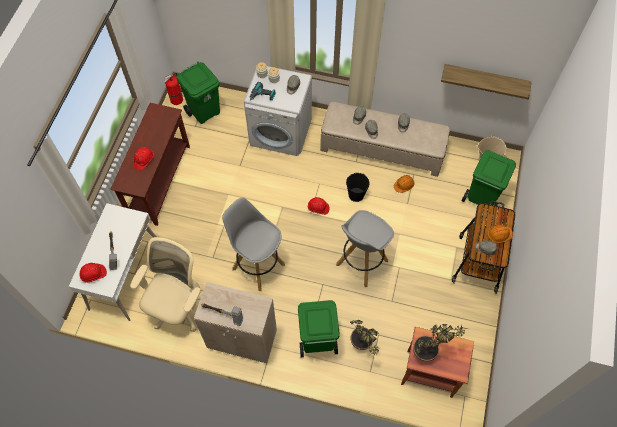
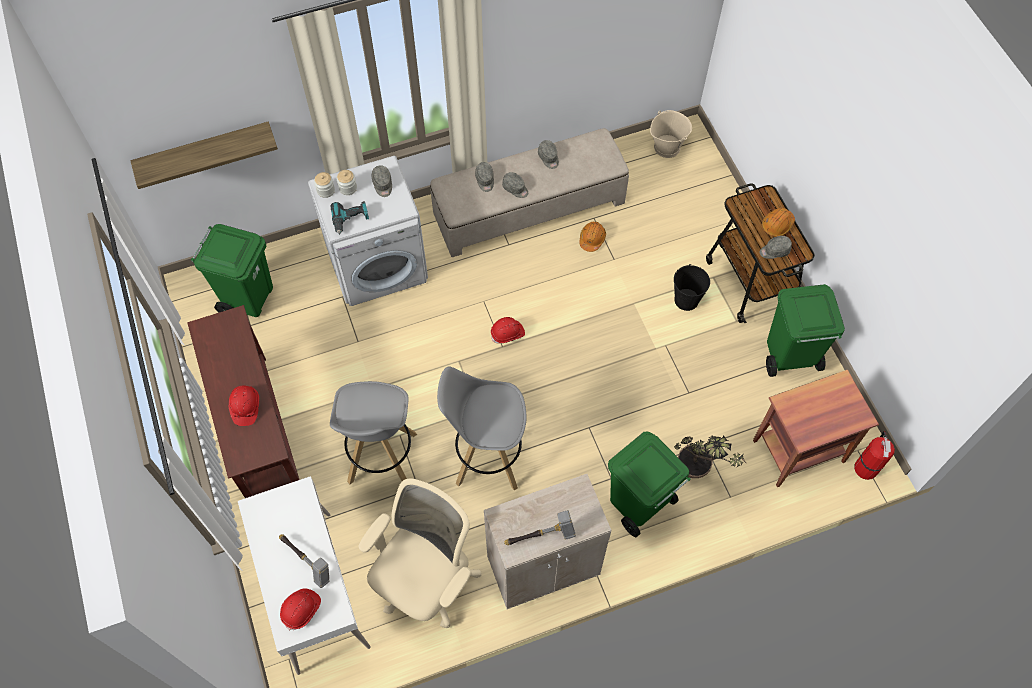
camera: 35 degrees left, 0 degrees up
(177, 99) = (193, 303): fire extinguisher -> fire extinguisher (866, 467)
(179, 309) = (426, 586): beige office chair -> beige office chair turned 45 degrees clockwise
(356, 195) = (542, 287): black bucket -> black bucket (686, 300)
(361, 263) = (615, 370): grey stool -> grey stool (381, 459)
(429, 352) = (809, 416): potted plant -> none
(480, 198) = (695, 200): green trash can -> green trash can (789, 356)
(485, 79) = (633, 37): shelf -> shelf (204, 151)

